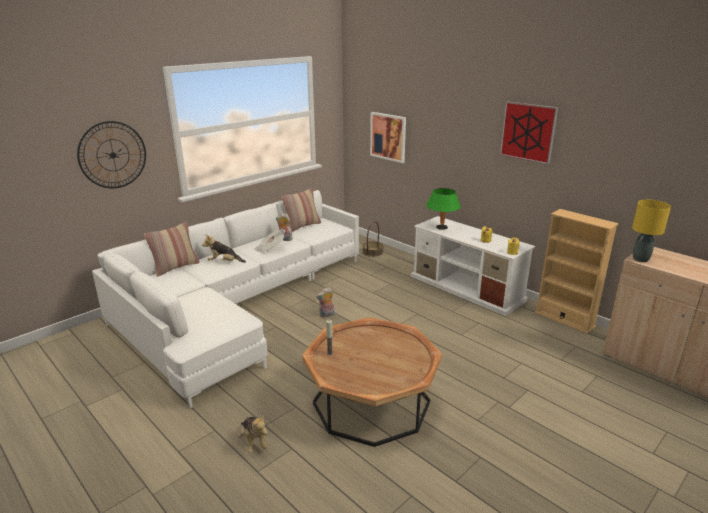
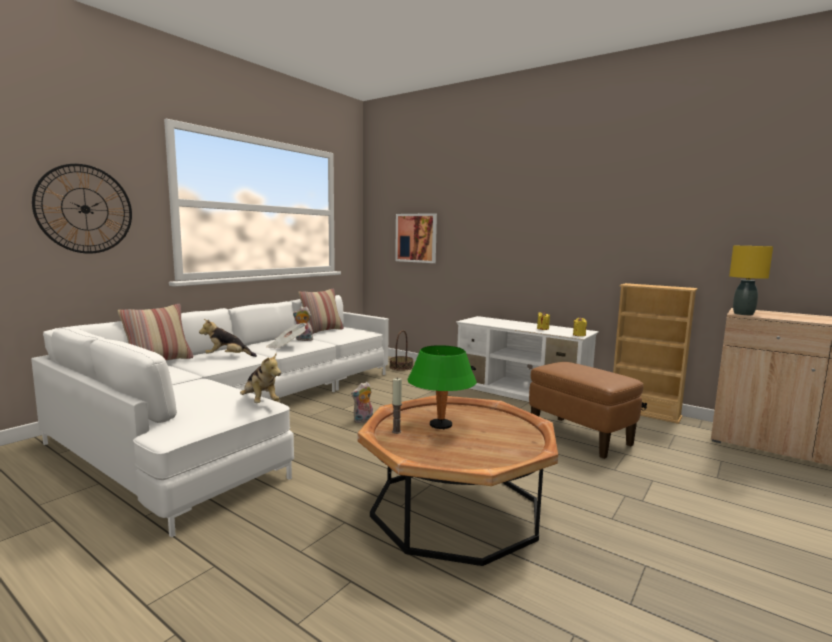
camera: 10 degrees left, 15 degrees down
(253, 441) = (283, 577): plush toy -> plush toy (260, 402)
(441, 228) = (488, 322): green table lamp -> green table lamp (440, 426)
(493, 343) = (580, 437): none -> brown ottoman
(527, 132) = (579, 206): picture -> none

